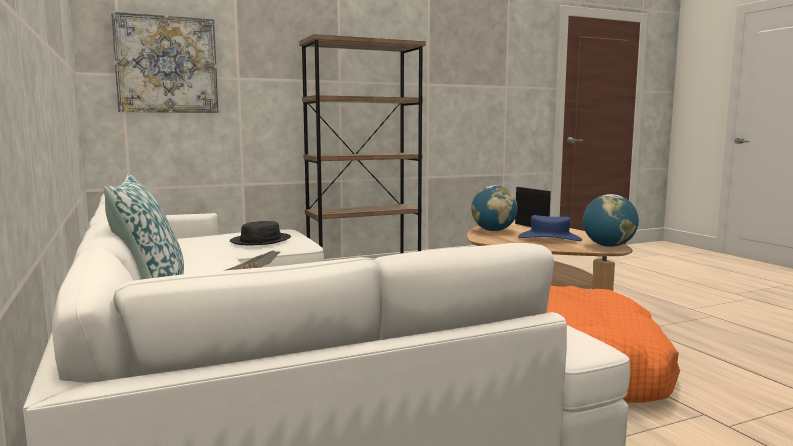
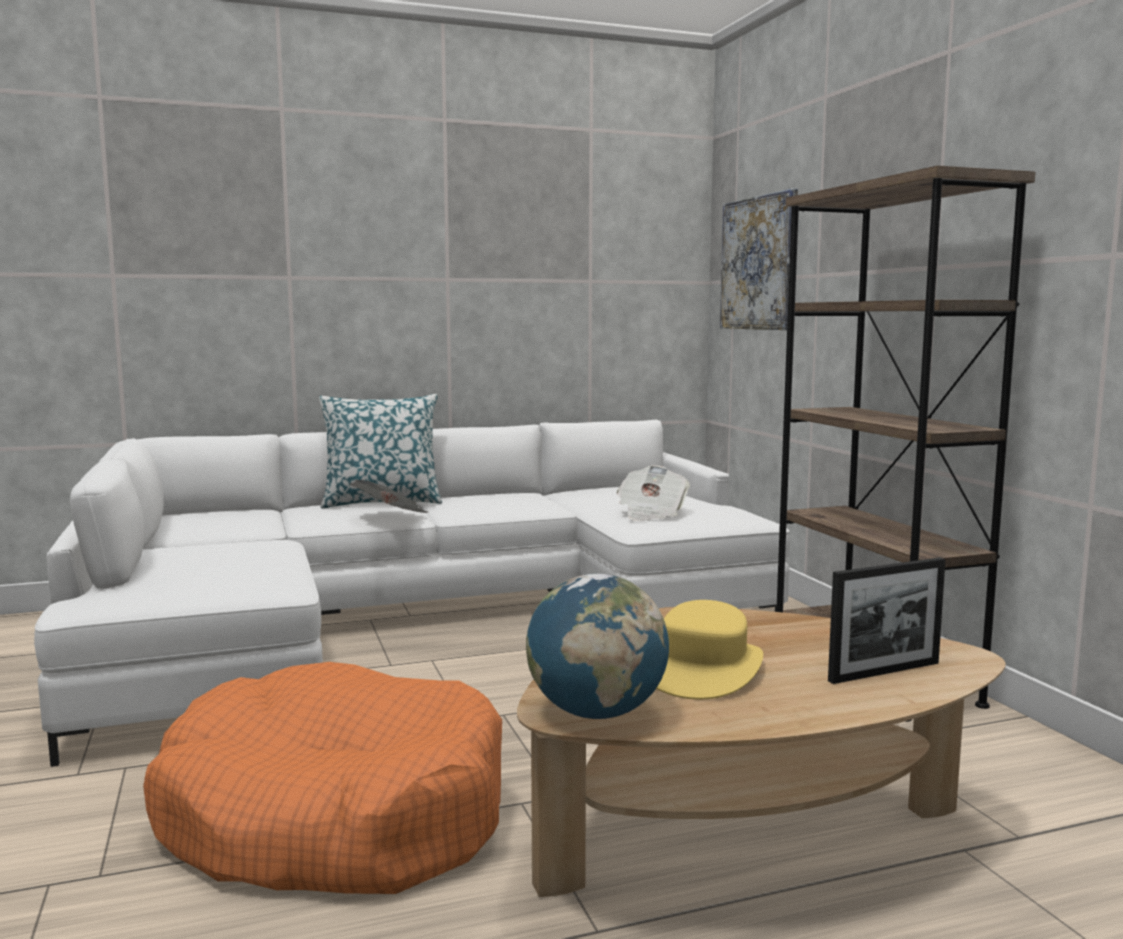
camera: 95 degrees right, 0 degrees up
(261, 240) = (651, 514): black hat -> newspaper
(493, 230) = (797, 630): globe -> none
(549, 238) = (702, 668): blue hat -> yellow hat

